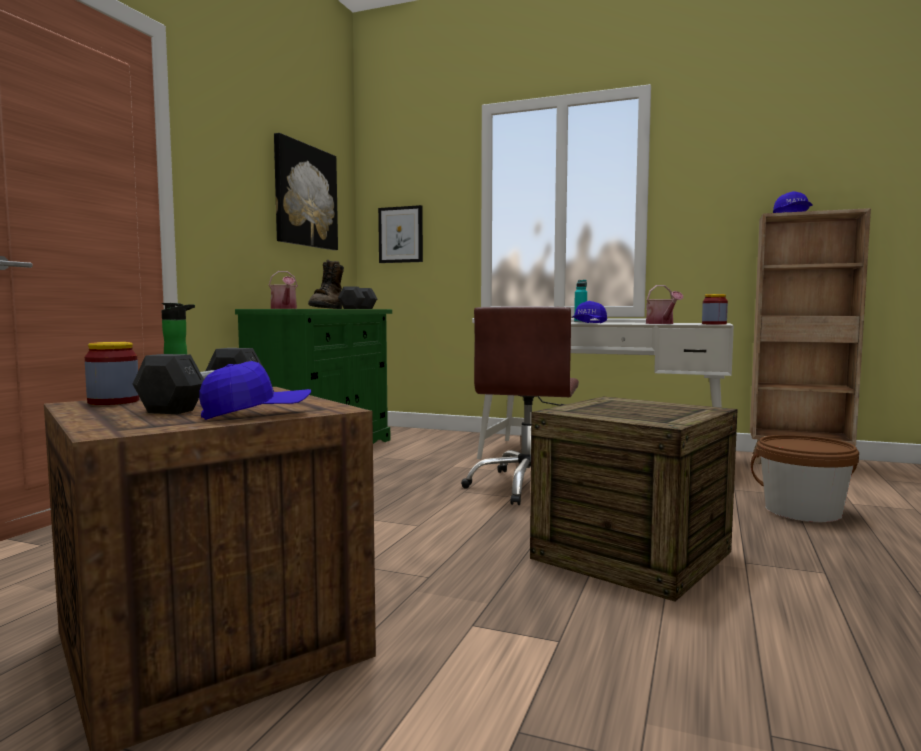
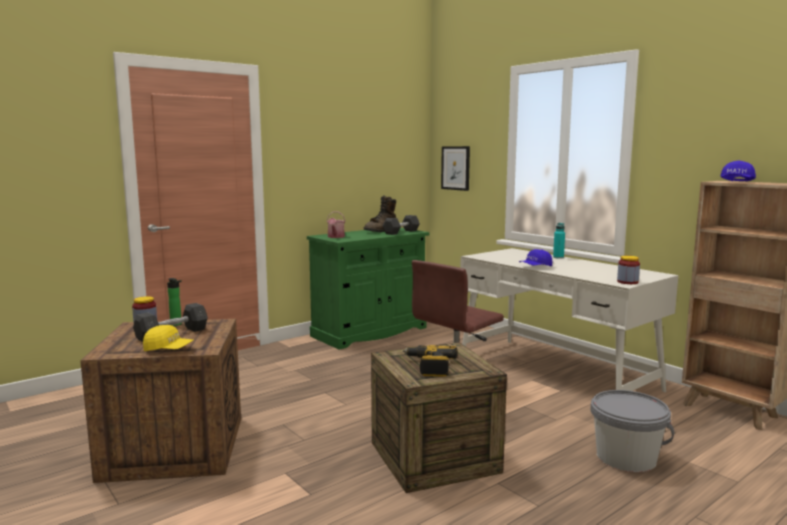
camera: 30 degrees right, 5 degrees up
(256, 415) = (168, 349): blue cap -> yellow cap
(305, 196) = (375, 147): picture -> none
(642, 413) = (429, 366): none -> power drill
(661, 323) = (590, 275): watering can -> none
(802, 511) = (626, 457): brown bucket -> grey bucket

